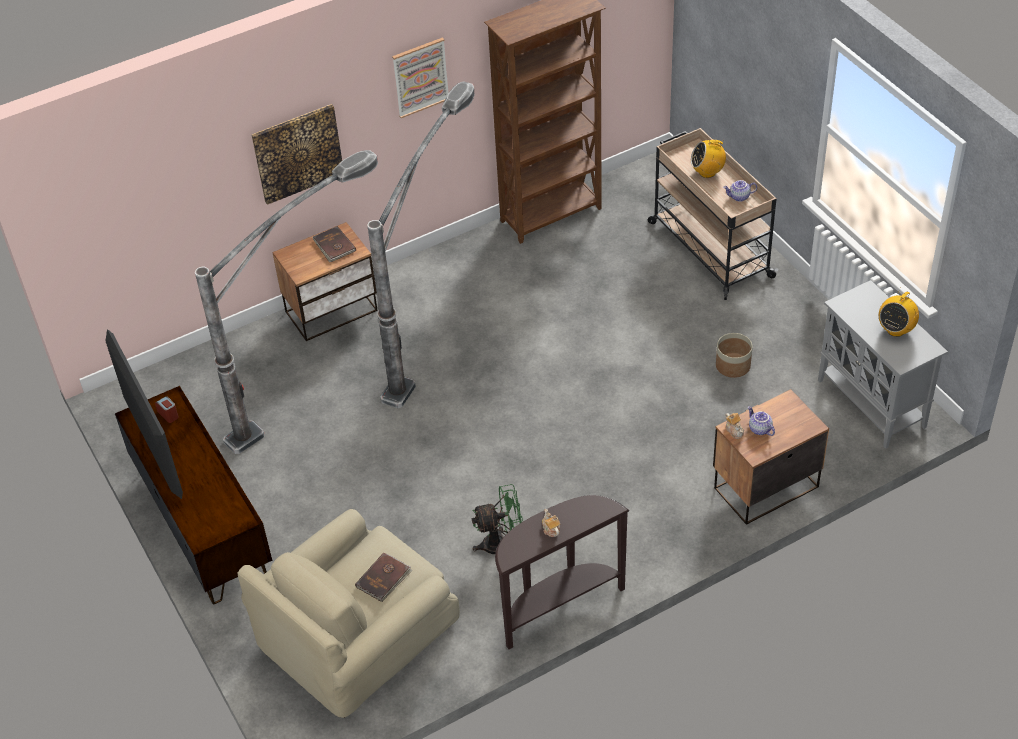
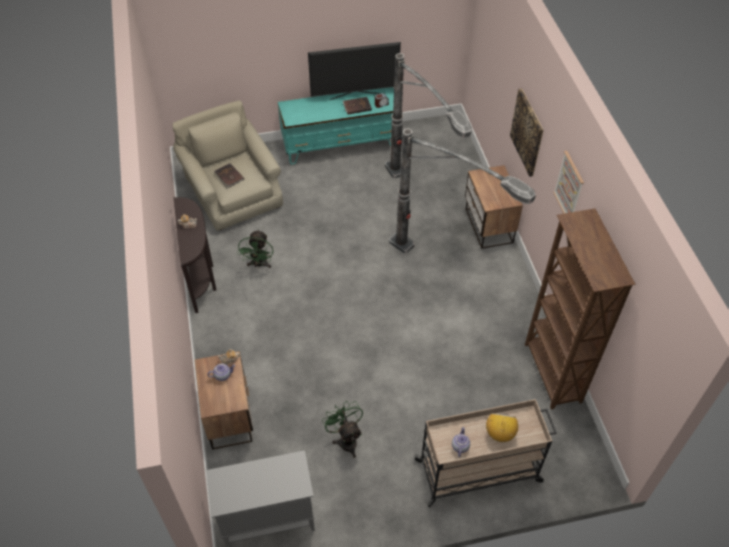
camera: 105 degrees right, 5 degrees up
(203, 523) = (341, 145): brown tv stand -> turquoise tv stand
(334, 246) = (499, 194): brown book -> brown book (357, 106)
(733, 366) = (346, 439): planter -> green fan
(896, 329) = (251, 488): radio -> none

